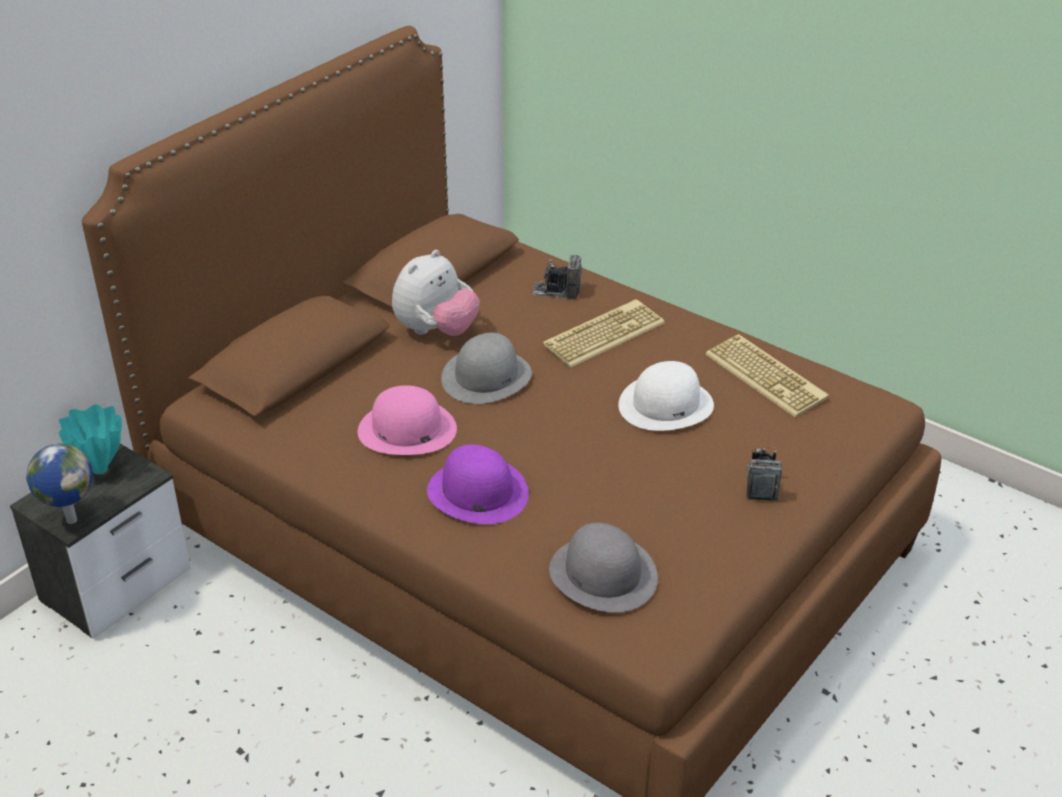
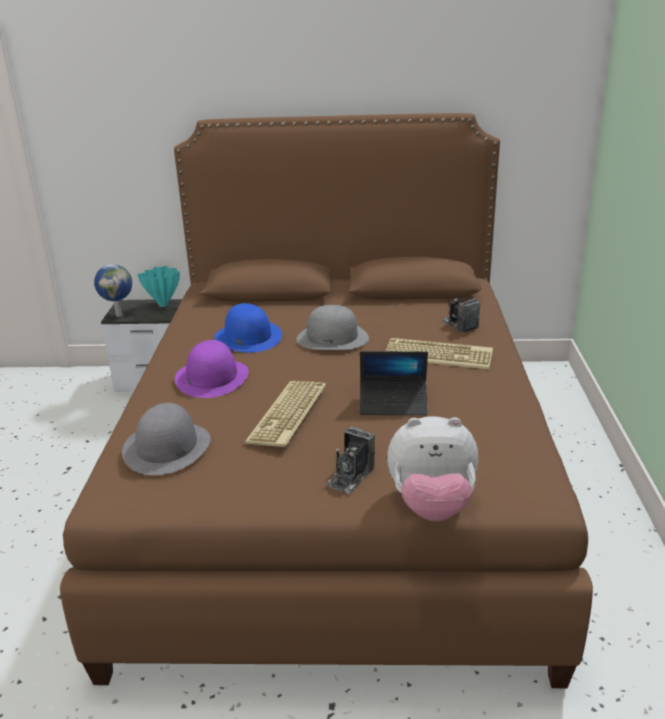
camera: 55 degrees right, 10 degrees down
(406, 429) = (248, 337): pink hat -> blue hat
(436, 331) = (357, 310): plush toy -> plush toy (432, 506)
(666, 404) = (393, 404): white hat -> laptop
(761, 484) = (350, 476): camera -> camera turned 150 degrees clockwise
(768, 376) = (493, 431): keyboard -> keyboard (289, 415)

